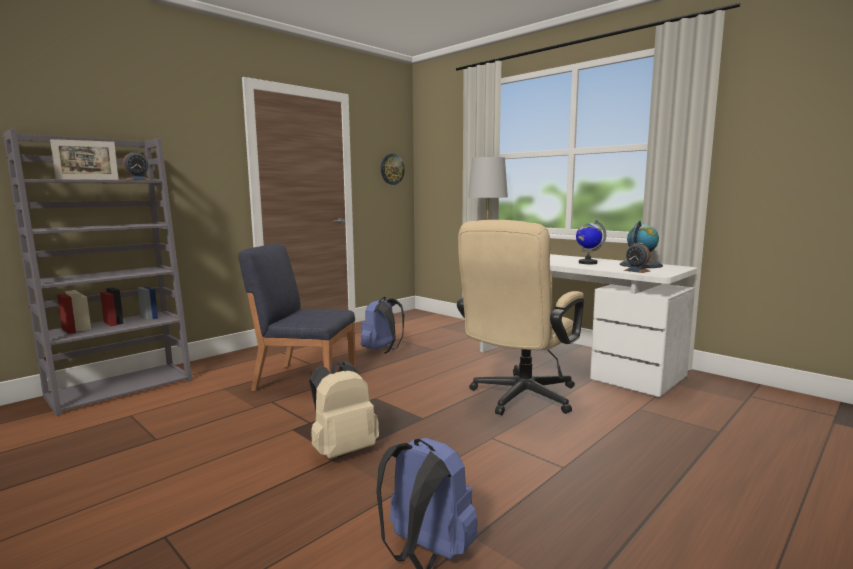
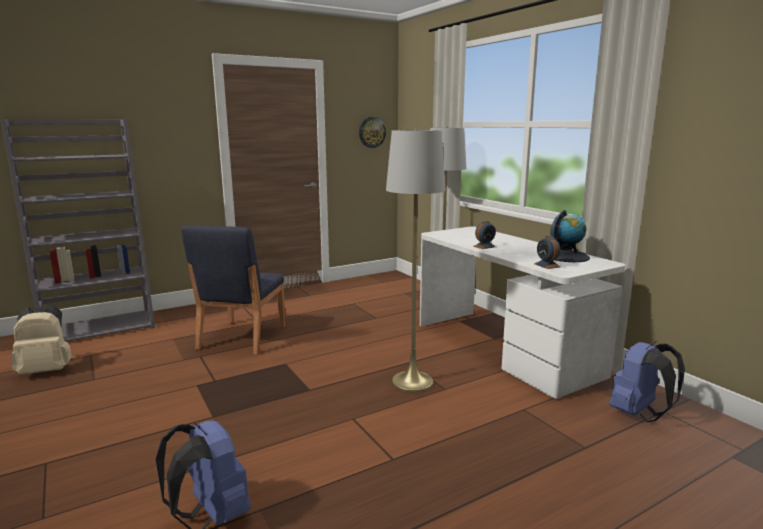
camera: 15 degrees right, 5 degrees up
(88, 179) = (67, 156): picture frame -> none
(137, 180) = (108, 156): alarm clock -> alarm clock (484, 246)
(304, 379) = (241, 337): blue chair -> blue chair turned 105 degrees counterclockwise
(342, 450) = (220, 411): beige backpack -> beige backpack (47, 370)
(382, 350) = (329, 314): blue backpack -> blue backpack (639, 414)
(518, 399) = (412, 381): beige office chair -> grey floor lamp
(587, 263) = (514, 249): globe -> none

